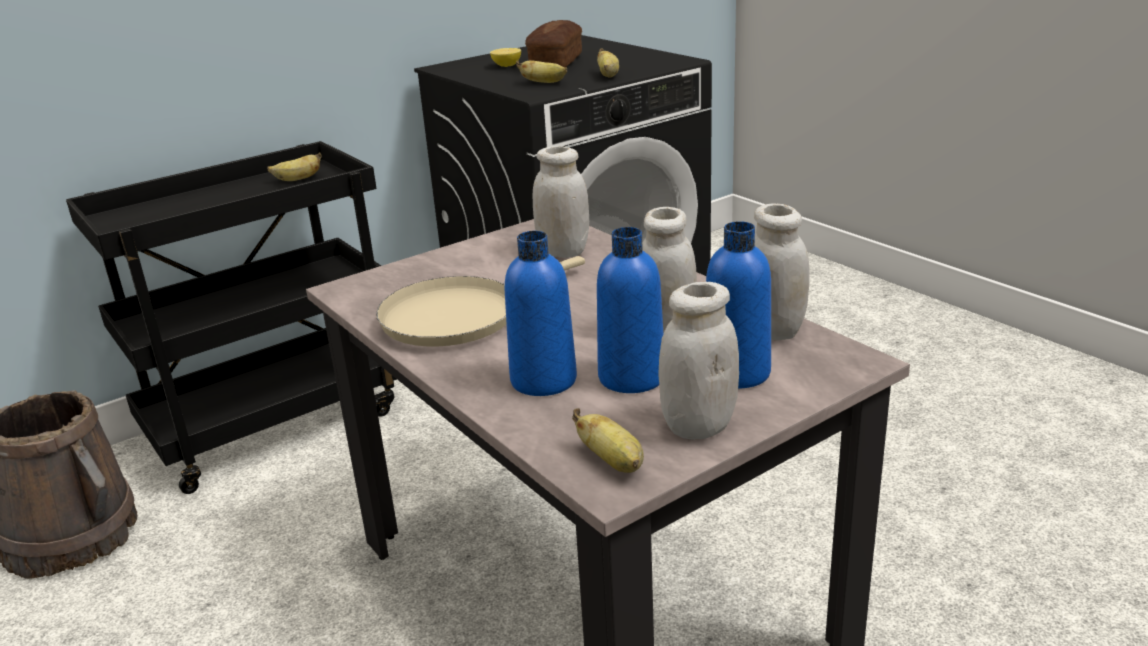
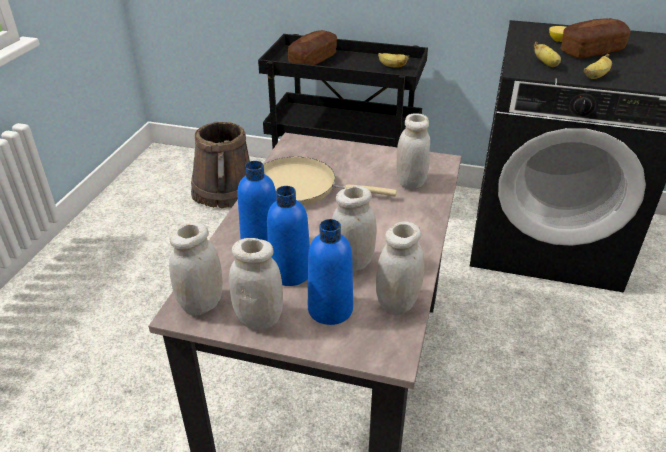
camera: 50 degrees right, 10 degrees up
(166, 214) = (313, 60): none -> bread
(613, 462) = (201, 304): banana -> white jar

